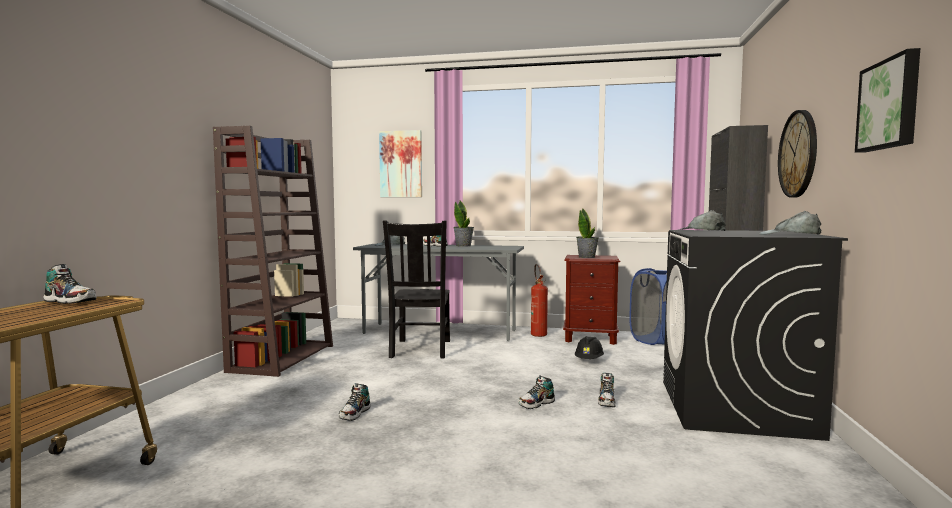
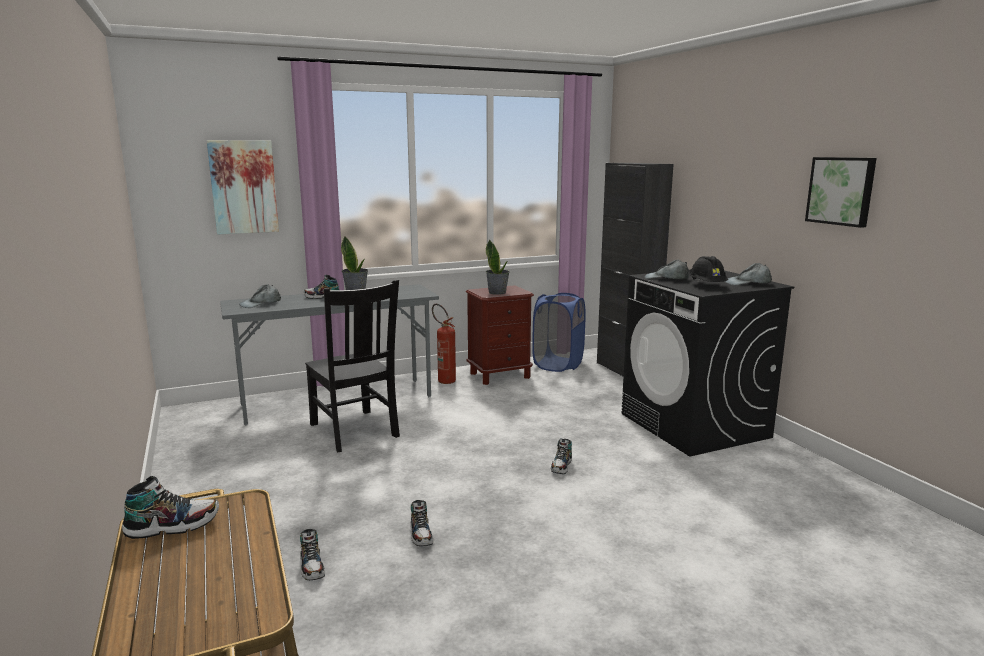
camera: 35 degrees left, 10 degrees up
(282, 358) = (198, 490): brown bookcase -> none
(589, 360) = (534, 403): black hard hat -> black hard hat (707, 285)
(607, 401) = (608, 446): shoe -> shoe (312, 567)
(798, 154) = (716, 200): wall clock -> none

